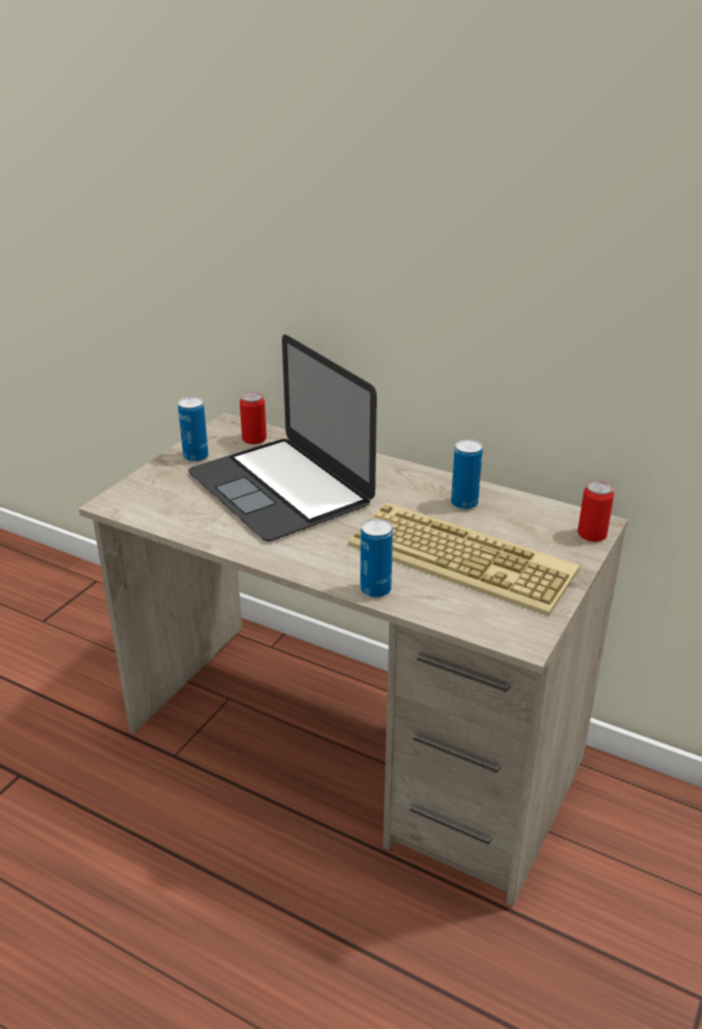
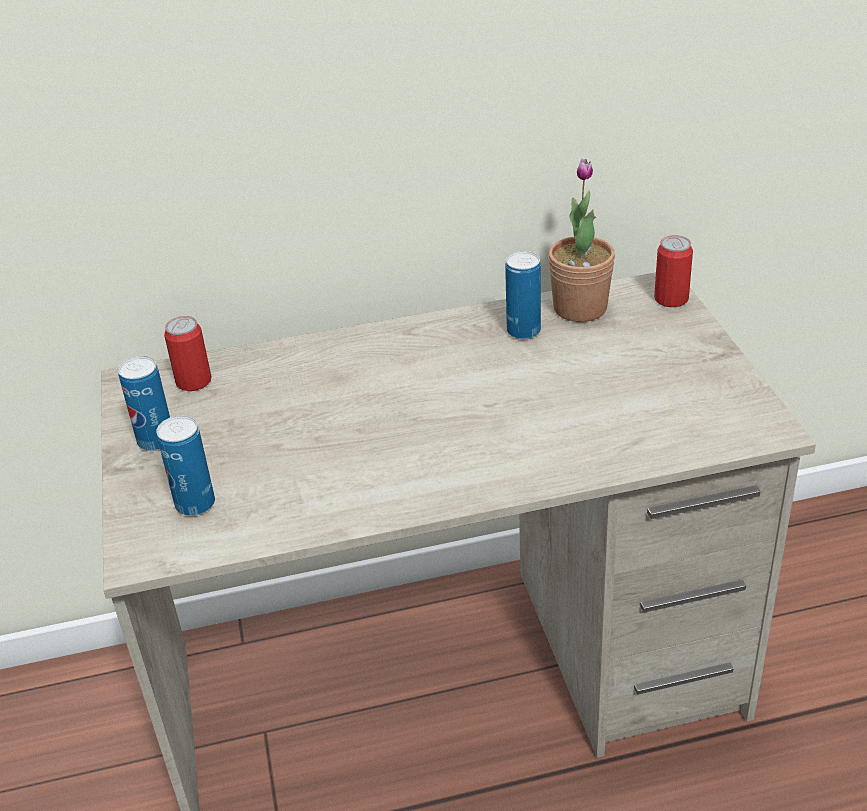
camera: 40 degrees left, 5 degrees up
(280, 487) = (315, 419): laptop -> none
(375, 590) = (581, 466): can -> can (195, 504)
(464, 558) = (606, 385): keyboard -> none
(521, 509) = (580, 308): none -> potted plant

